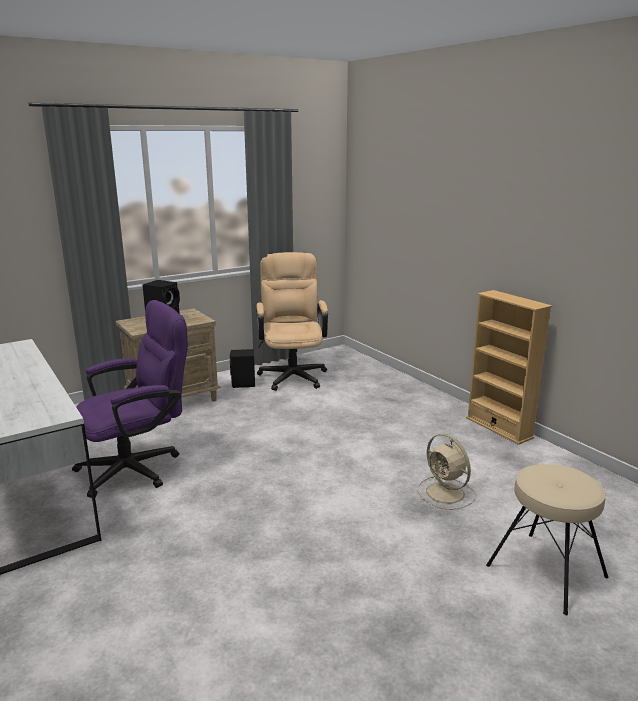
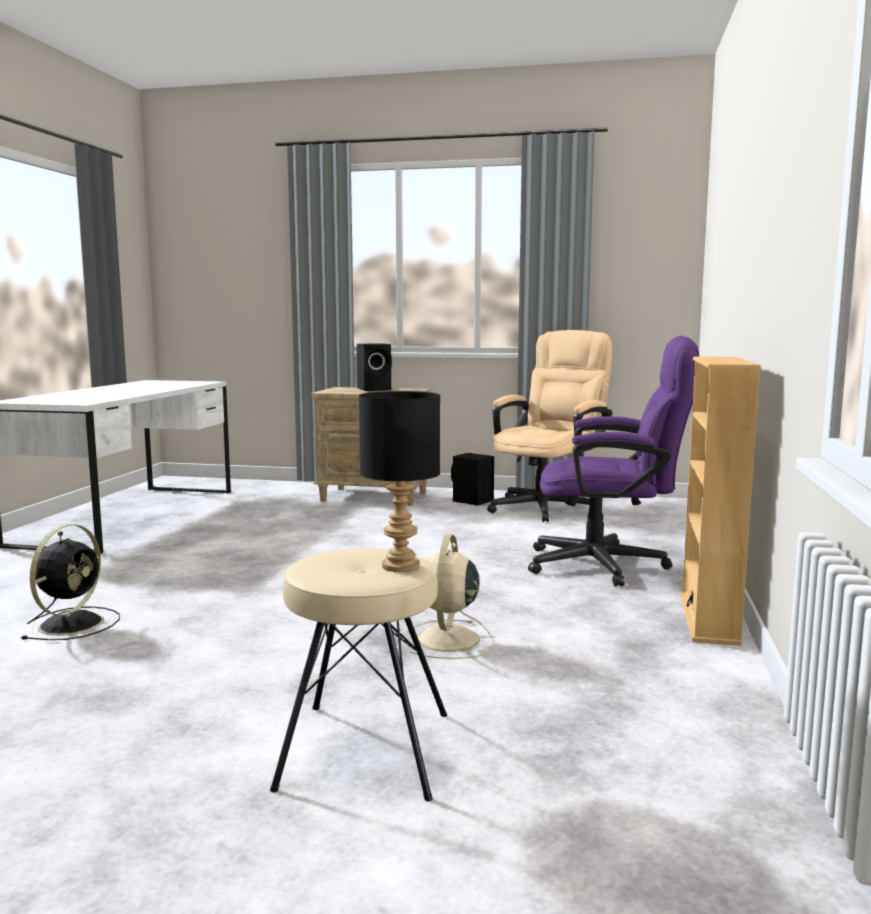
camera: 45 degrees right, 10 degrees down
(138, 467) = (231, 526): purple office chair -> purple office chair (610, 565)
(245, 600) = (73, 623): none -> black fan
(574, 475) = (399, 566): none -> black table lamp

